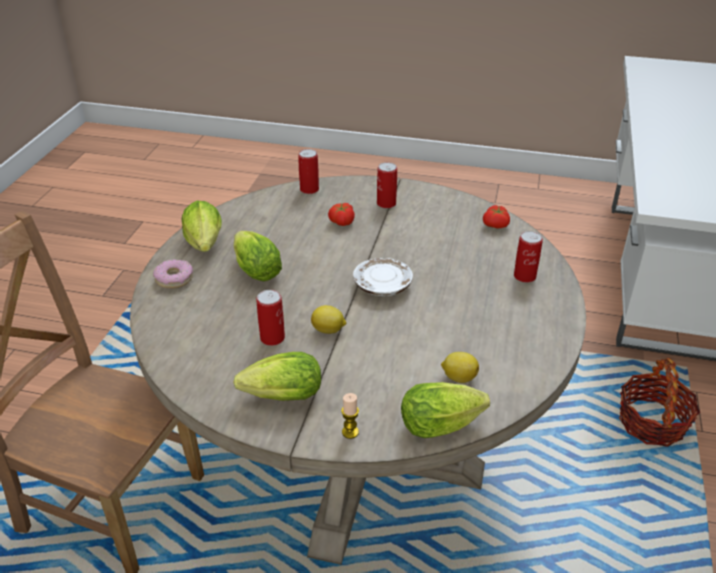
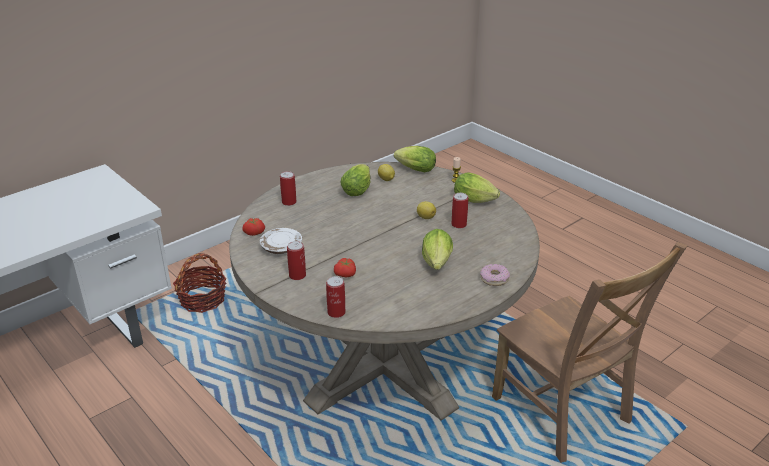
camera: 145 degrees left, 5 degrees down
(205, 246) = (458, 295): lettuce -> lettuce (358, 190)
(382, 285) = (371, 226): white plate -> white plate (281, 247)

